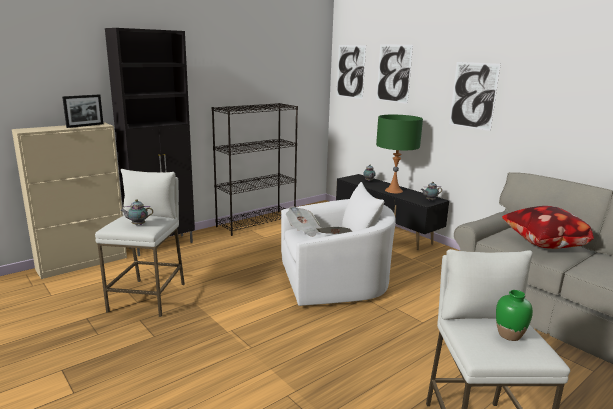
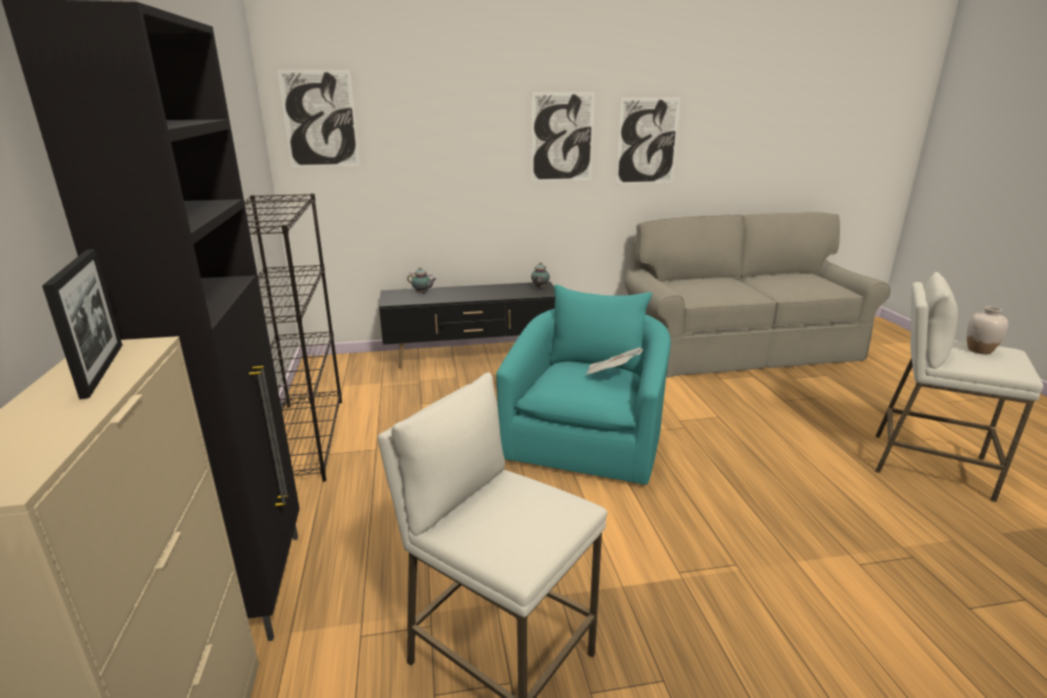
camera: 60 degrees left, 5 degrees up
(137, 225) = (537, 516): teapot -> none
(303, 230) = (559, 385): newspaper -> none
(334, 282) = (587, 438): white armchair -> turquoise armchair
(393, 73) = (421, 116): picture -> picture (647, 141)
(393, 190) = (481, 293): green table lamp -> none
(509, 335) = (979, 350): green vase -> white vase
(542, 245) = (724, 286): pillow -> none

